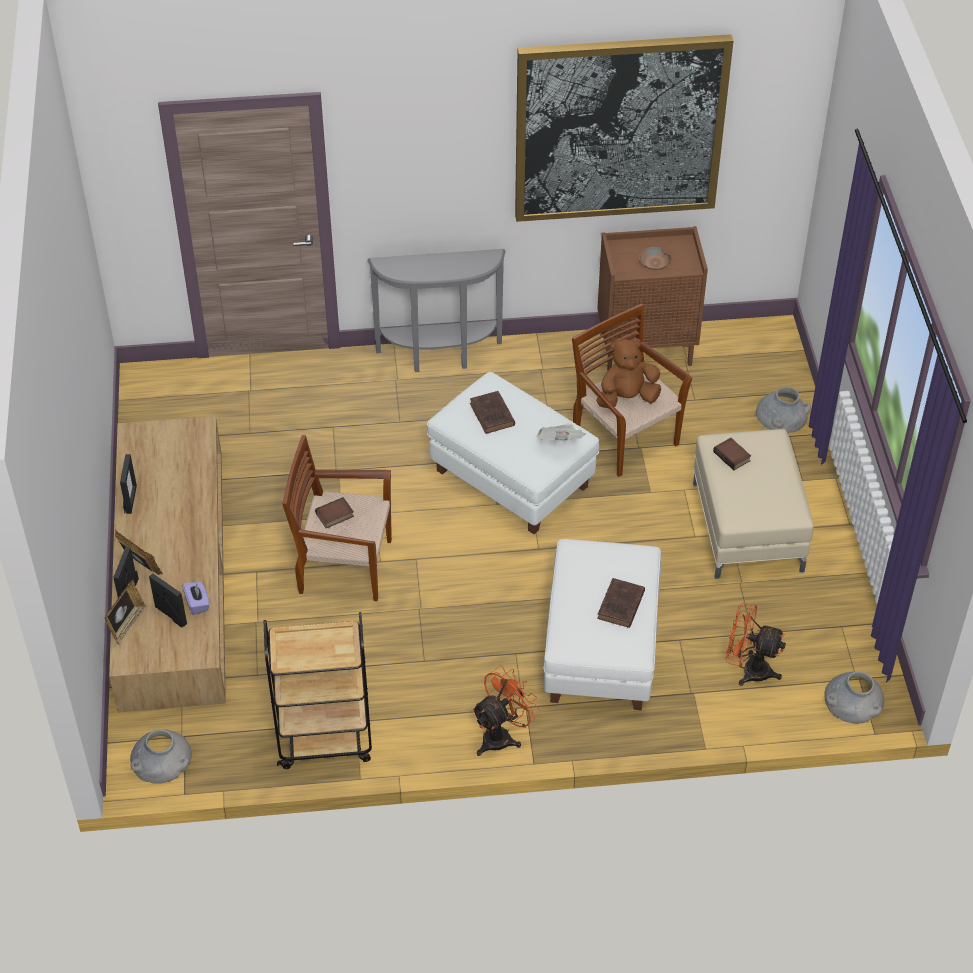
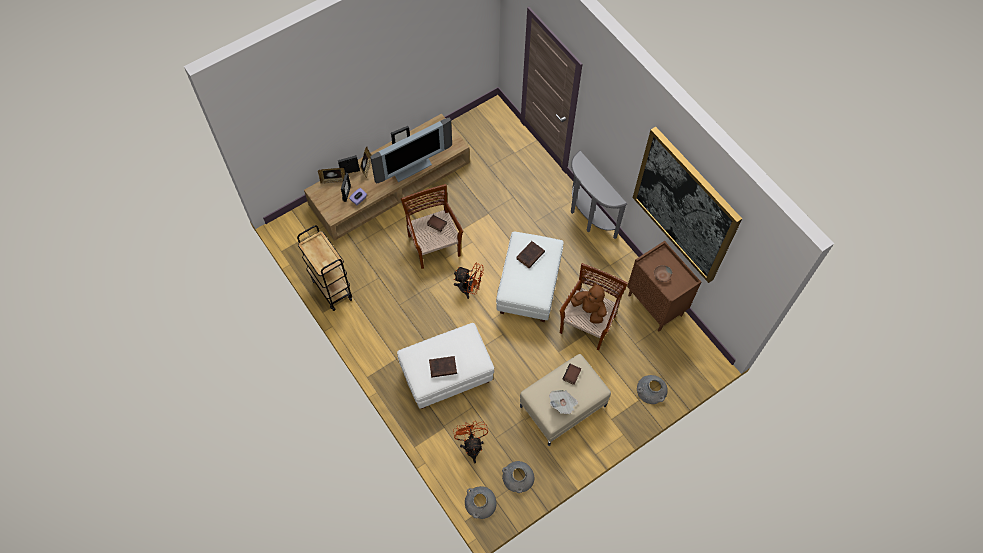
camera: 60 degrees right, 15 degrees up
(161, 759) = (294, 233): grey vase -> grey vase (518, 477)
(188, 506) = (410, 166): none -> television
(502, 735) = (375, 357): orange fan -> orange fan (469, 289)
(561, 442) = (531, 293): newspaper -> newspaper (563, 404)

